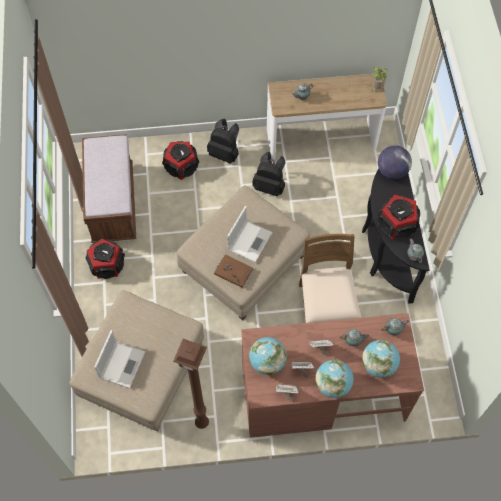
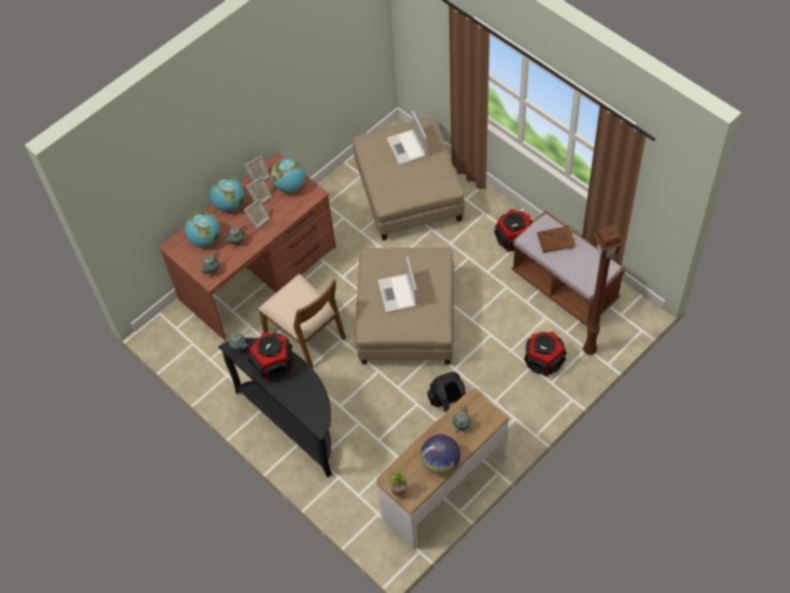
camera: 145 degrees right, 5 degrees down
(200, 423) = (332, 193): brown floor lamp -> brown floor lamp (590, 349)
(225, 153) = (519, 403): black backpack -> none
(233, 271) = (389, 262): brown book -> brown book (556, 241)
(392, 171) = (315, 411): globe -> globe (441, 462)

